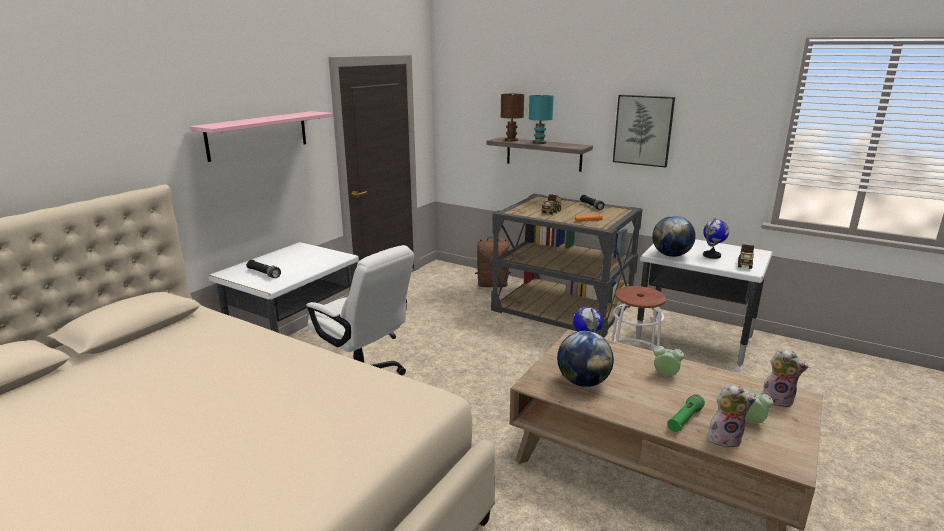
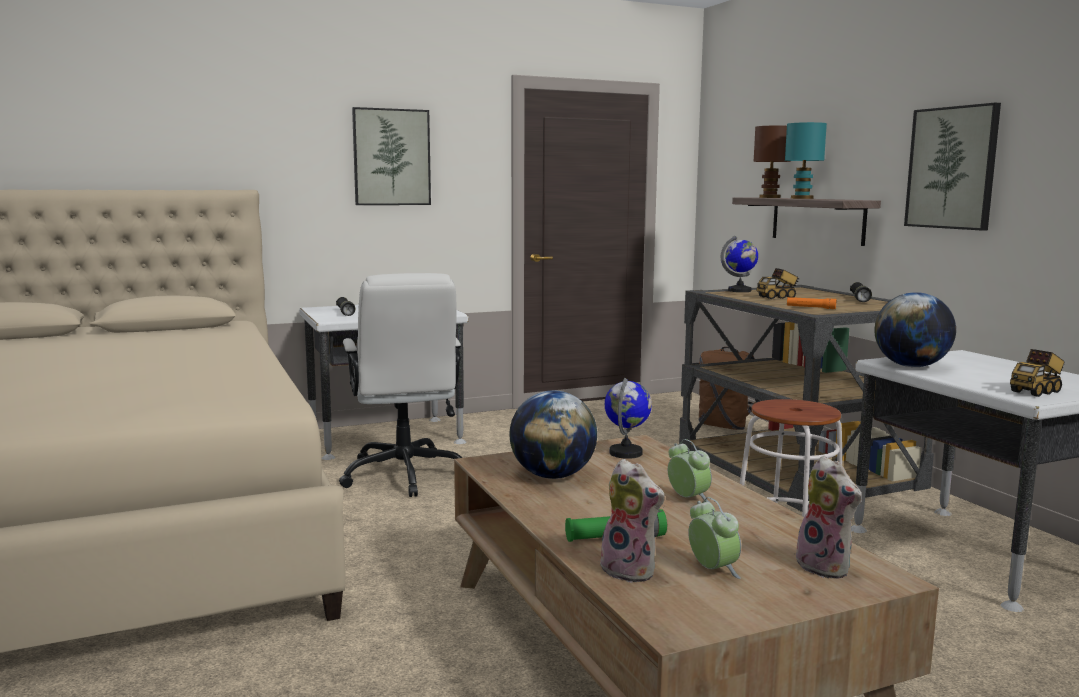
camera: 35 degrees right, 10 degrees down
(258, 135) = (391, 157): pink shelf -> picture
(712, 255) = (994, 376): globe -> globe (740, 291)

